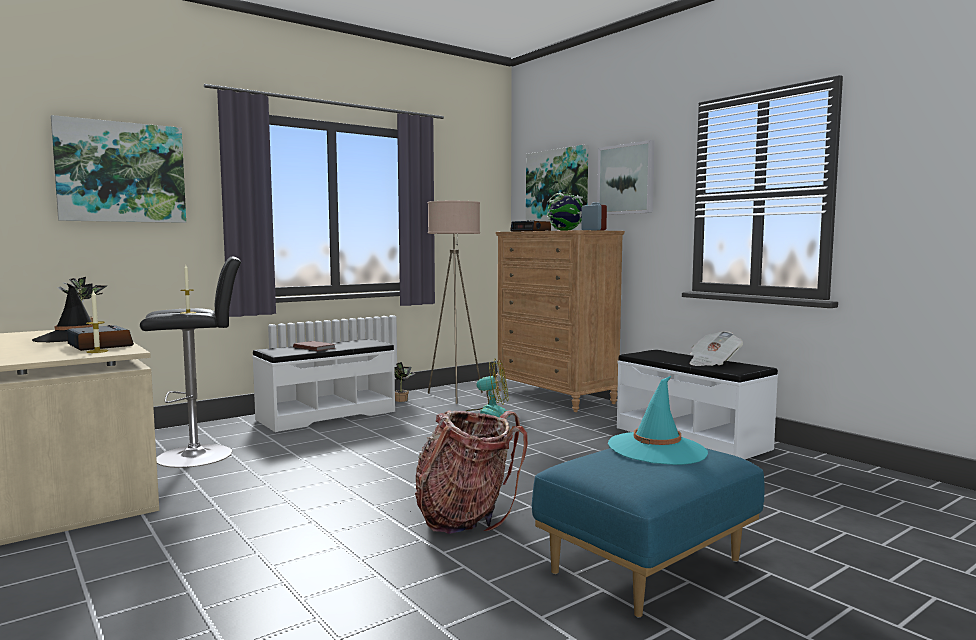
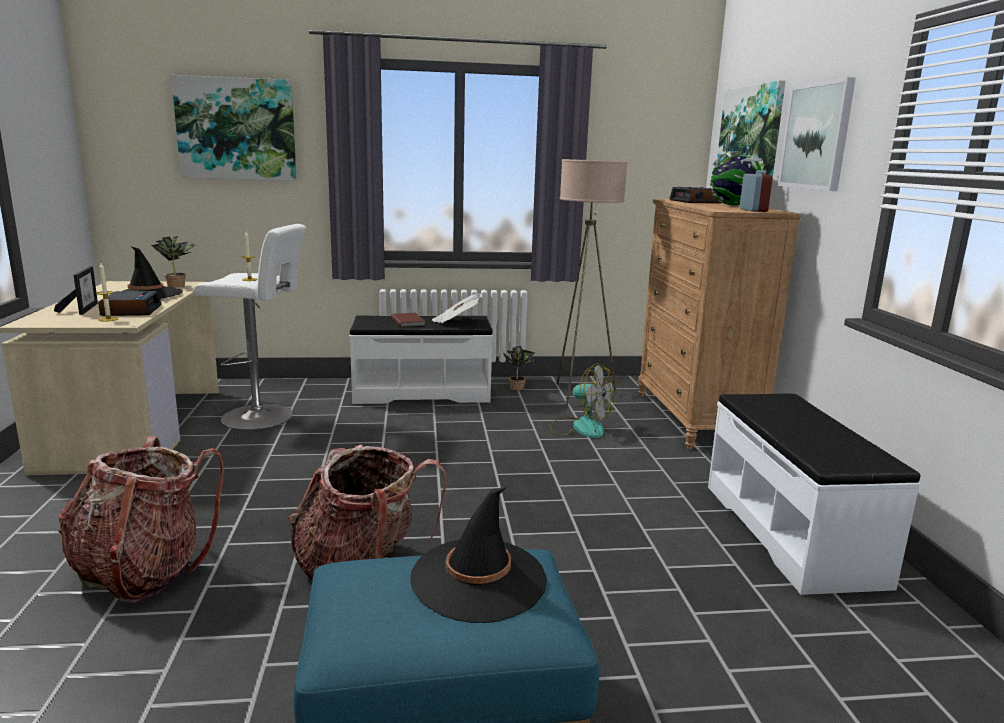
camera: 30 degrees right, 10 degrees up
(37, 349) = (83, 309): none -> picture frame
(200, 455) = (262, 417): black stool -> white stool
(284, 567) = (143, 571): none -> backpack
(657, 449) = (478, 579): turquoise hat -> black hat
(712, 363) = (823, 440): newspaper -> newspaper (456, 321)

